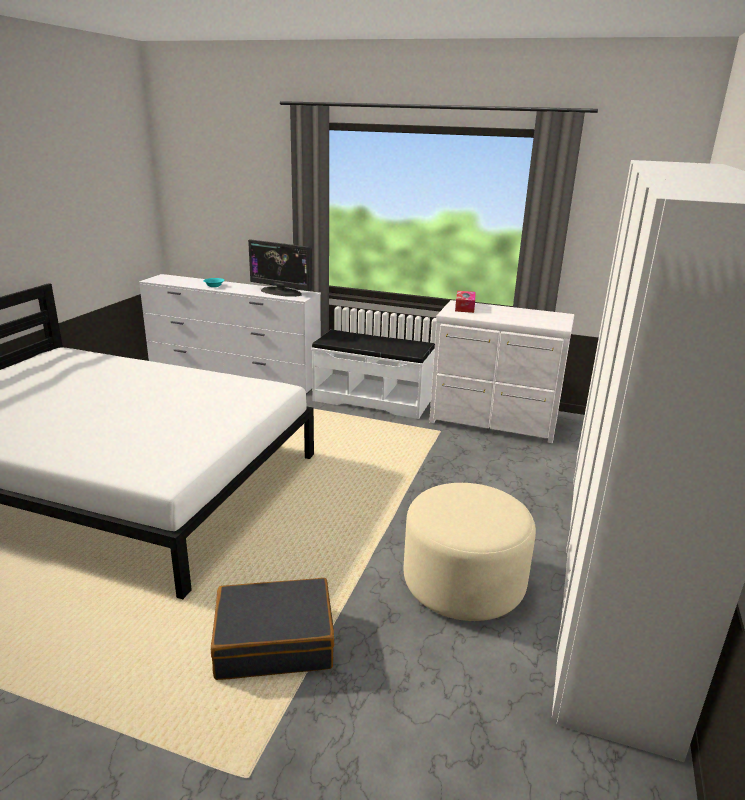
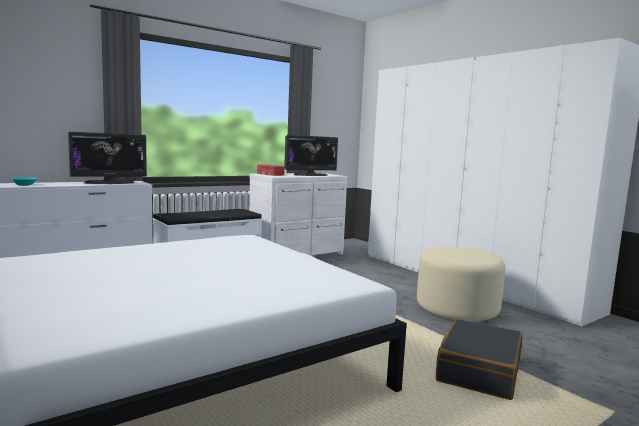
camera: 55 degrees left, 15 degrees down
(519, 318) = (310, 175): none -> monitor

